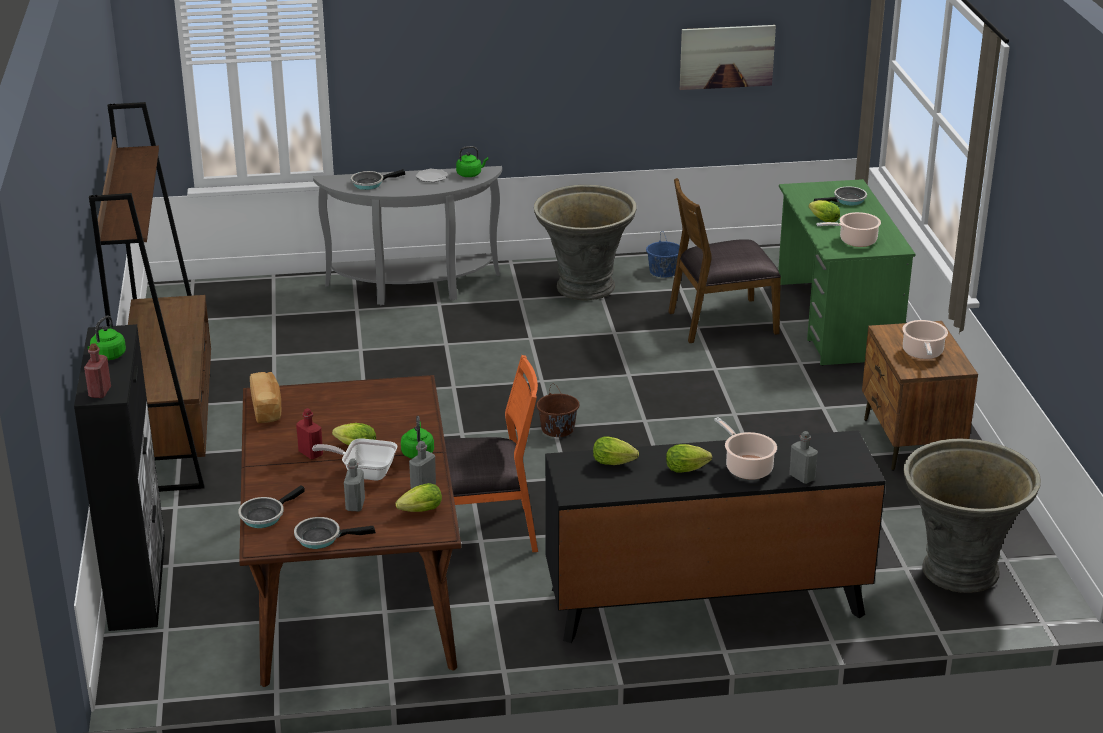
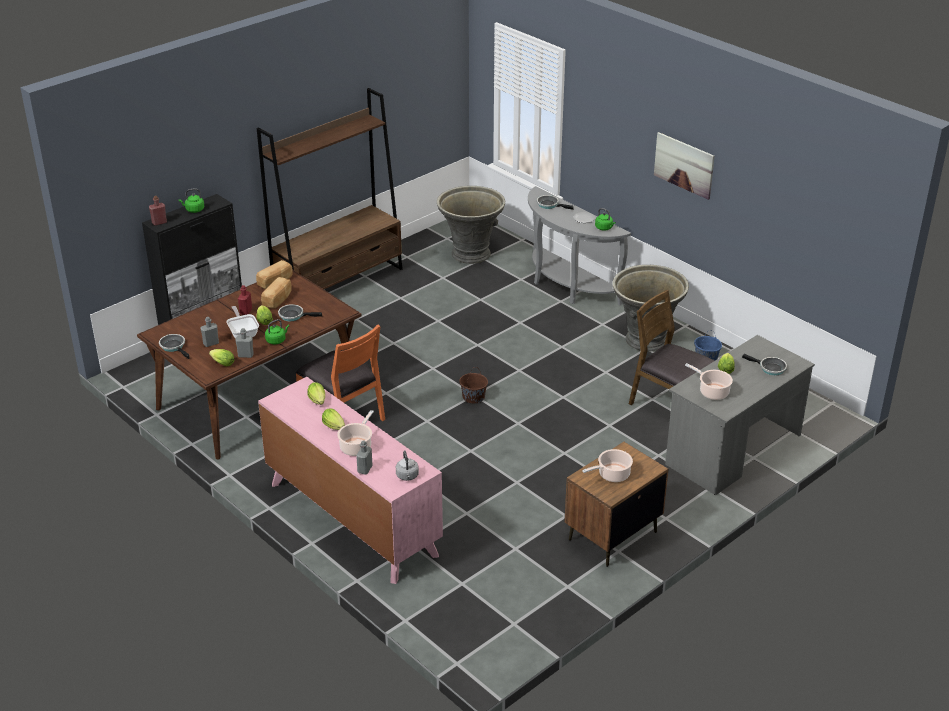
camera: 55 degrees right, 5 degrees up
(264, 515) = (179, 323): frying pan -> frying pan (293, 315)
(316, 420) = (278, 300): none -> bread
(705, 602) = (351, 518): black dresser -> pink dresser
(727, 57) = (788, 228): picture -> picture (684, 165)
(836, 321) = (733, 450): green desk -> grey desk
(846, 454) = (407, 476): none -> grey kettle
(958, 570) = (481, 606): grey planter -> grey planter (471, 253)

